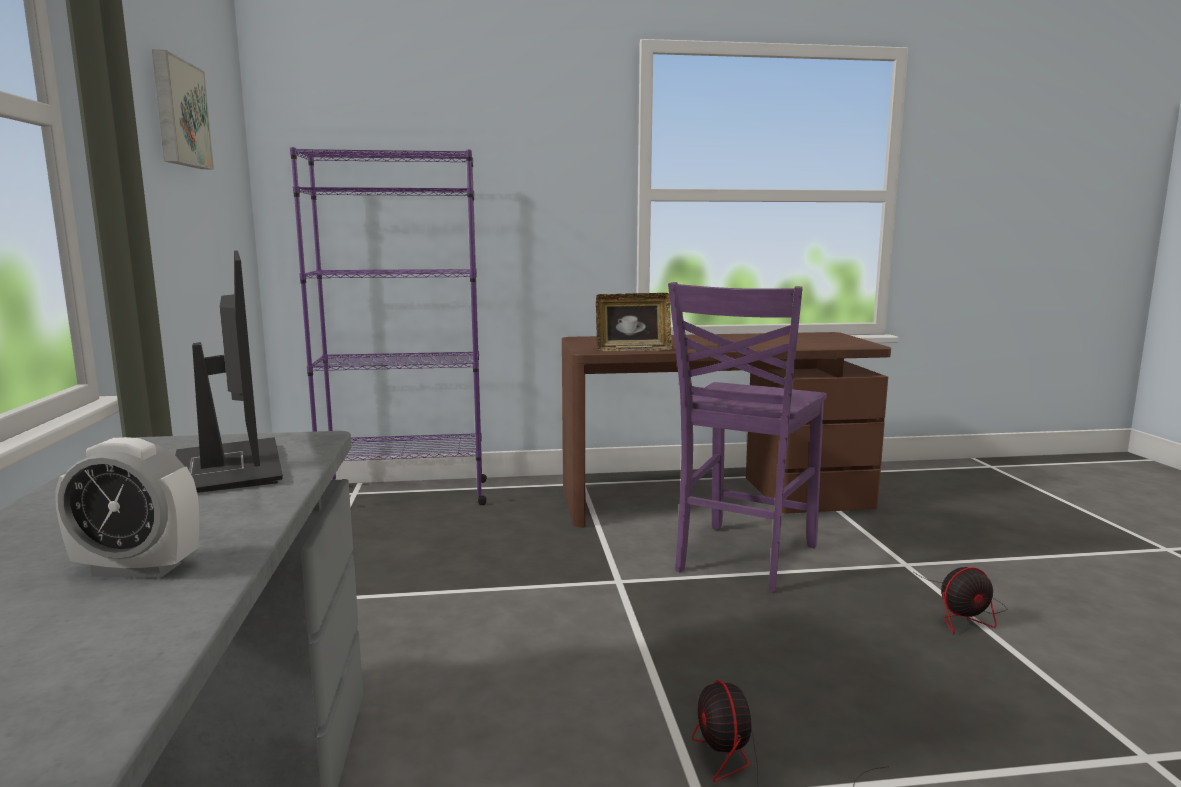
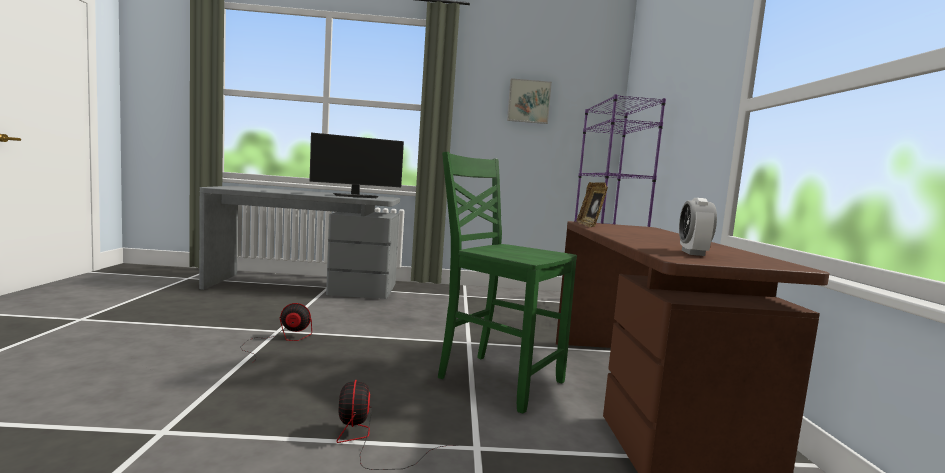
camera: 95 degrees right, 5 degrees down
(137, 569) = (287, 191): alarm clock -> alarm clock (693, 253)
(742, 558) = (498, 380): purple chair -> green chair

